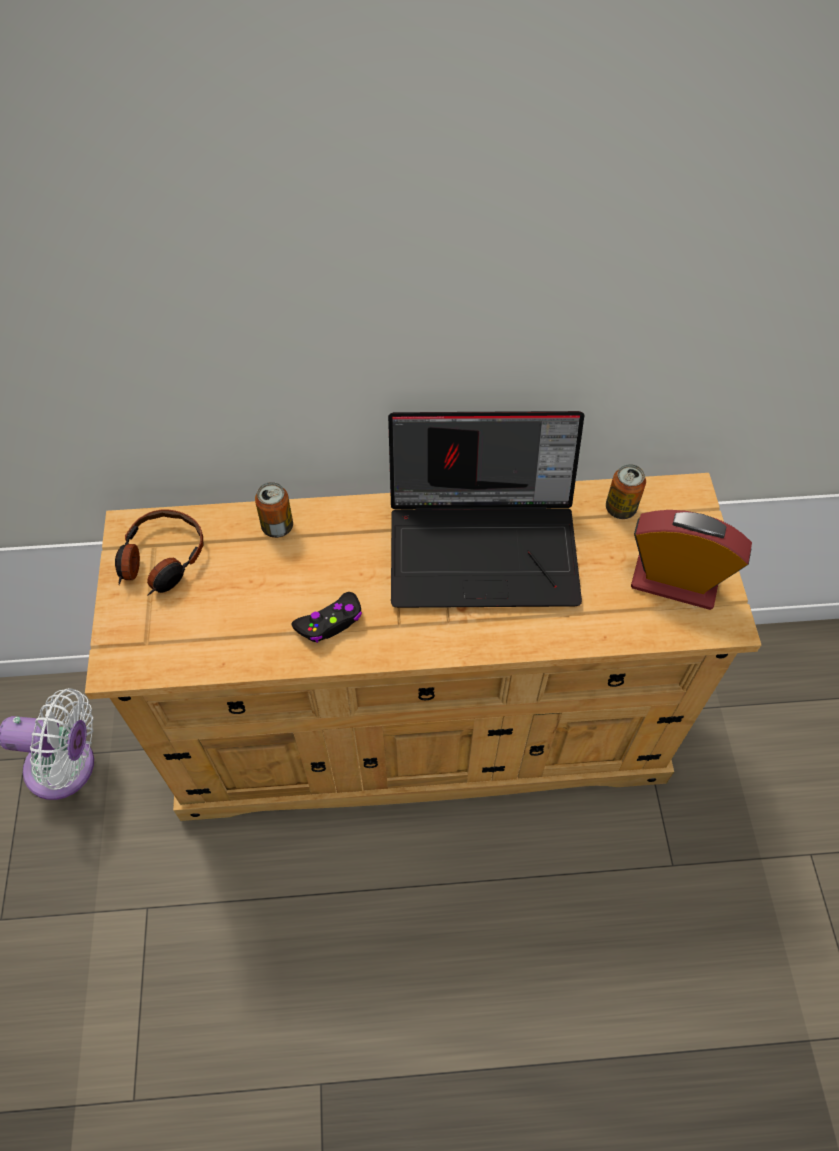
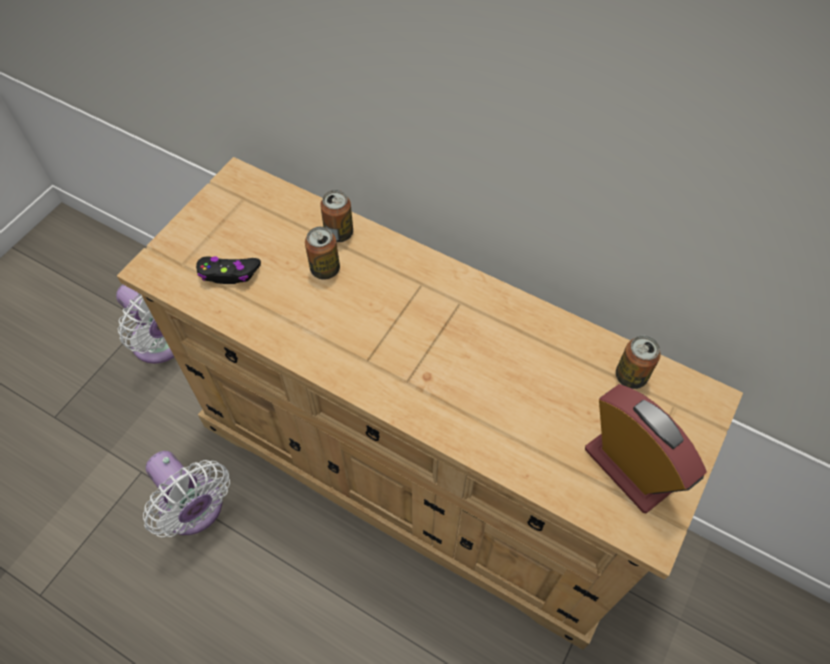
camera: 35 degrees right, 0 degrees up
(161, 560) = (240, 212): headphones -> none
(234, 905) = (195, 510): none -> white fan
(292, 567) = (325, 269): none -> can
(330, 622) = (318, 327): black game controller -> black game controller (229, 273)
(485, 544) = (488, 338): laptop -> none

